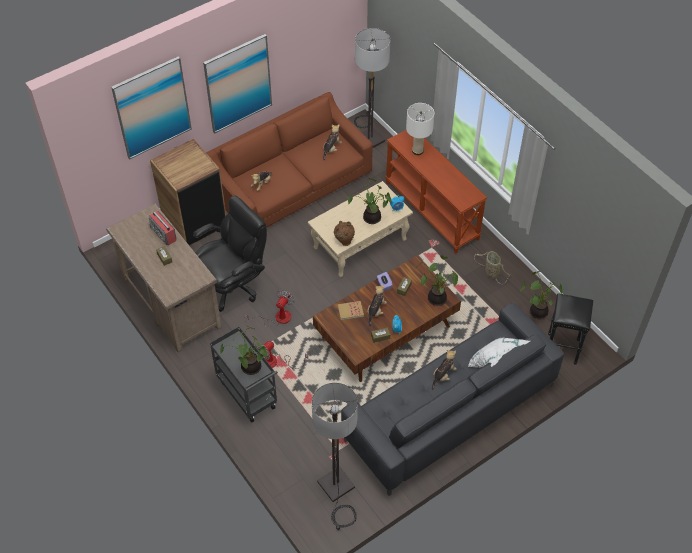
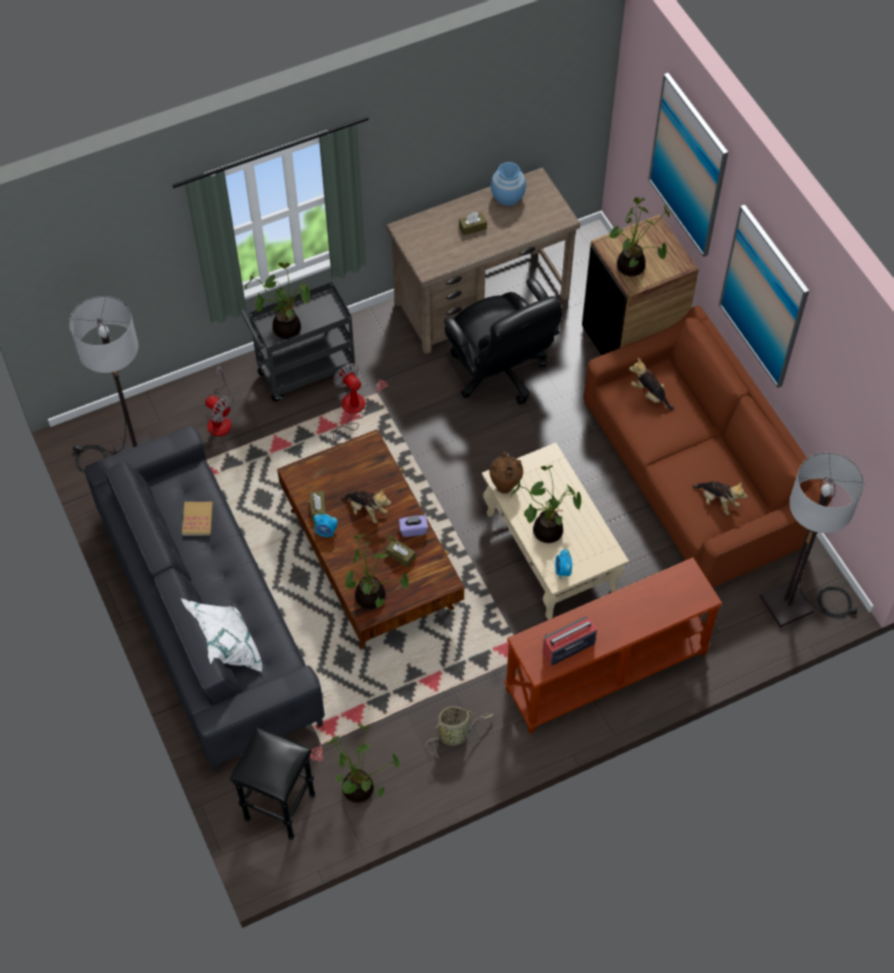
camera: 100 degrees right, 5 degrees up
(136, 242) = (508, 197): none -> blue vase
(164, 234) = (517, 229): radio -> radio (567, 648)
(196, 168) = (633, 268): none -> potted plant
(277, 318) = (427, 422): fan -> fan (220, 418)
(350, 311) = (374, 477): book -> book (197, 519)
(417, 151) = (659, 599): white table lamp -> none
(443, 375) = (225, 573): plush toy -> none

